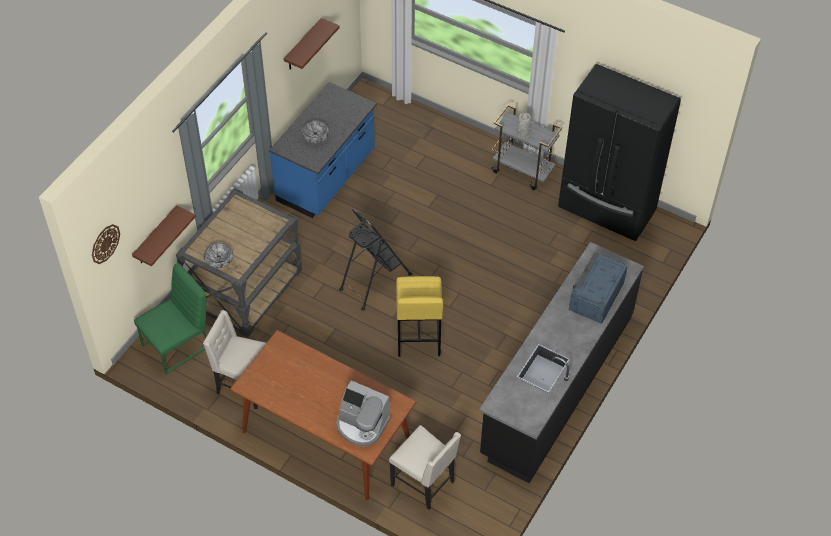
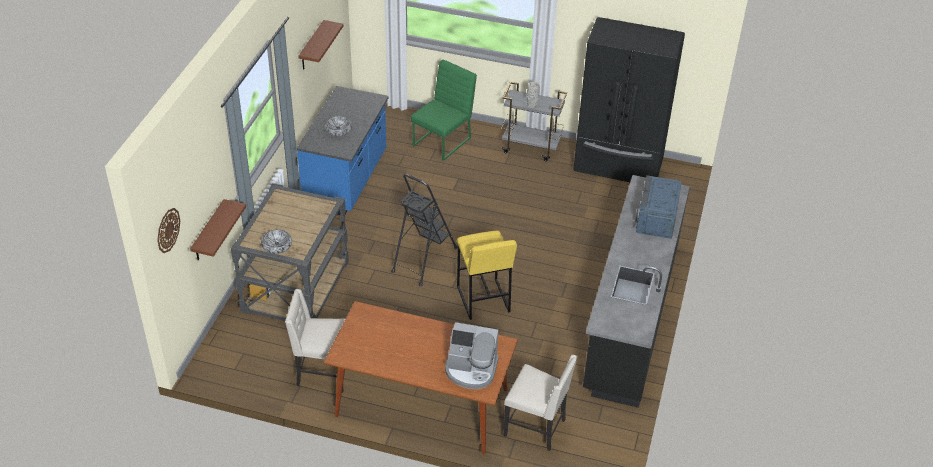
camera: 15 degrees left, 10 degrees down
(178, 344) = (242, 348): green chair -> green chair (443, 141)

